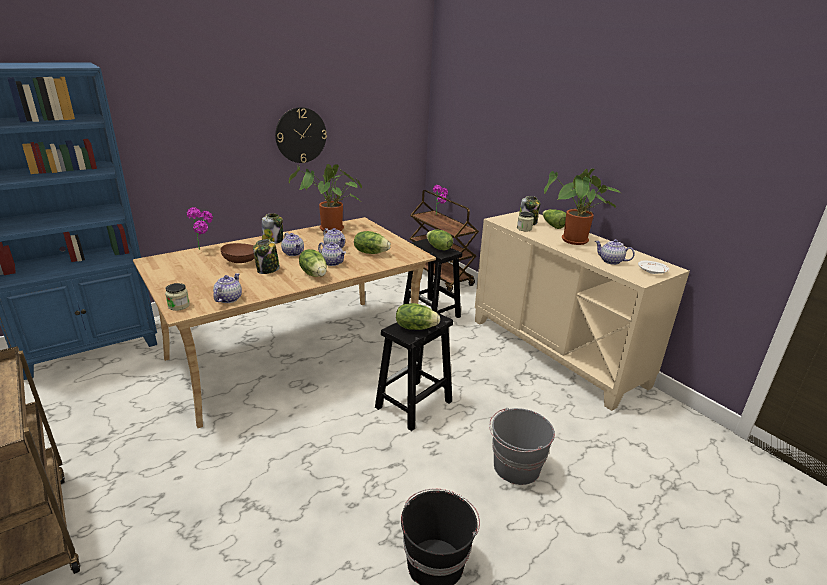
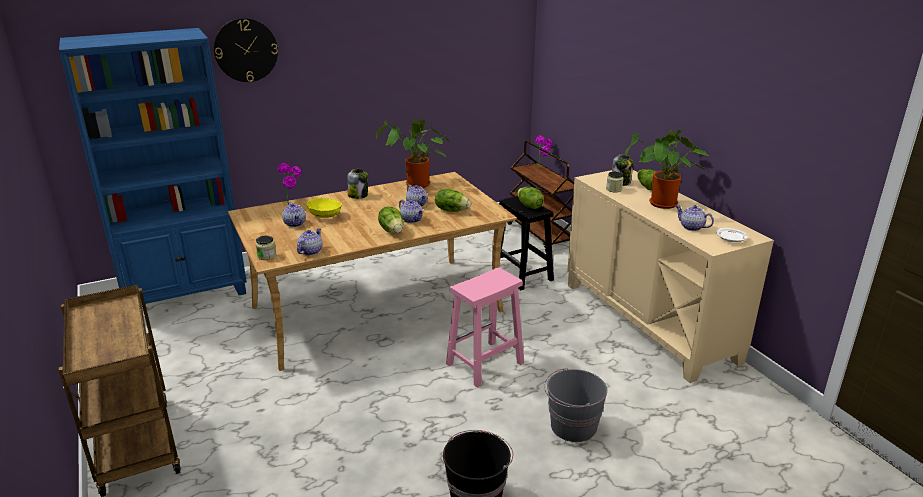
camera: 10 degrees right, 0 degrees up
(241, 261) = (325, 216): brown bowl -> yellow bowl
(268, 270) = (349, 225): jar -> none
(293, 253) = (376, 209): teapot -> teapot (295, 224)
(301, 135) = (393, 85): wall clock -> wall clock (246, 50)
(413, 405) = (484, 364): black stool -> pink stool
(415, 327) = (483, 286): lettuce -> none

